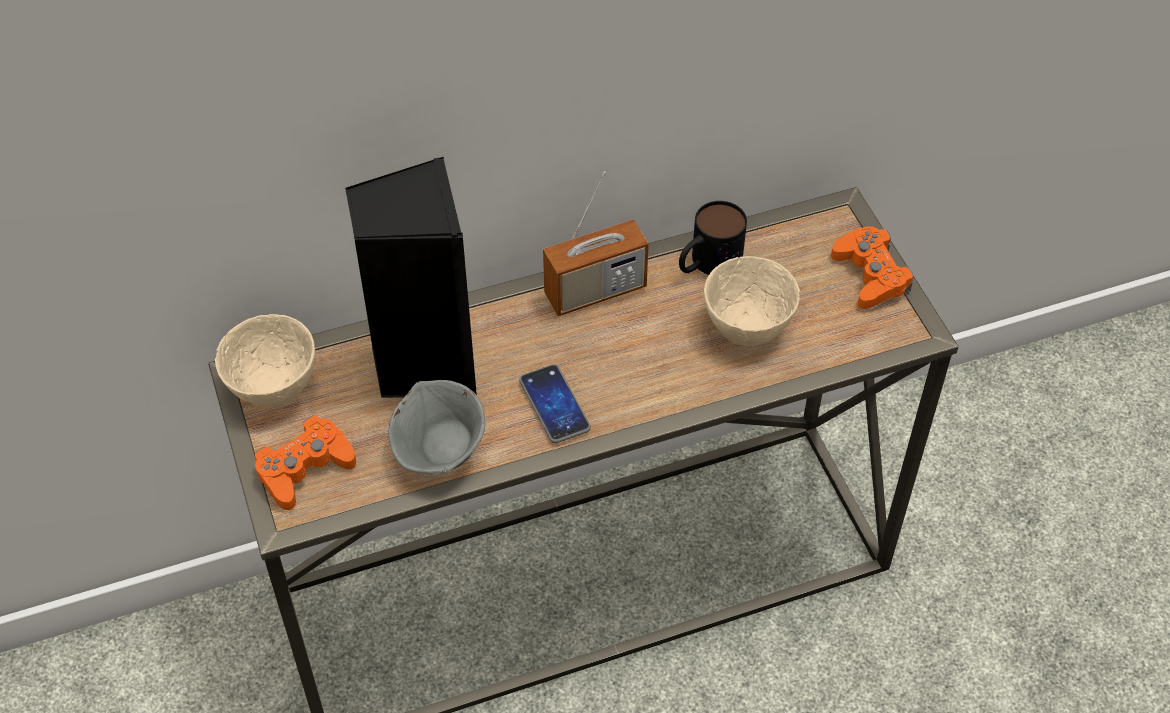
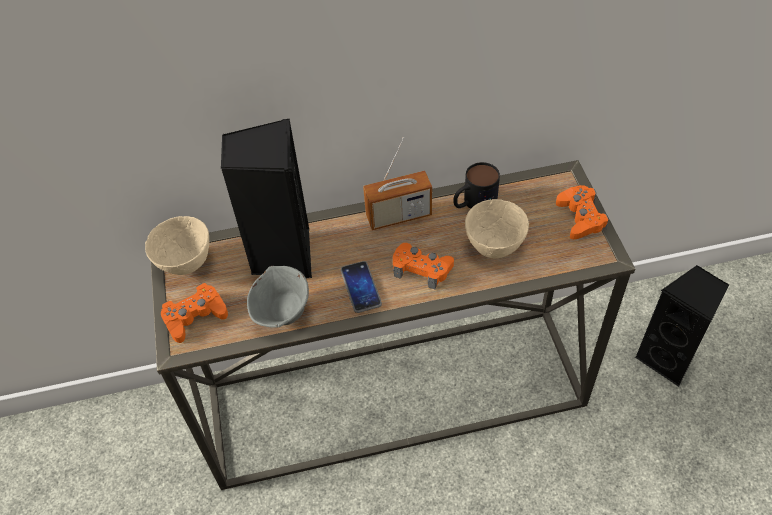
camera: 10 degrees right, 0 degrees up
(643, 370) = (422, 269): none -> orange game controller
(1006, 485) = (668, 358): none -> black speaker

